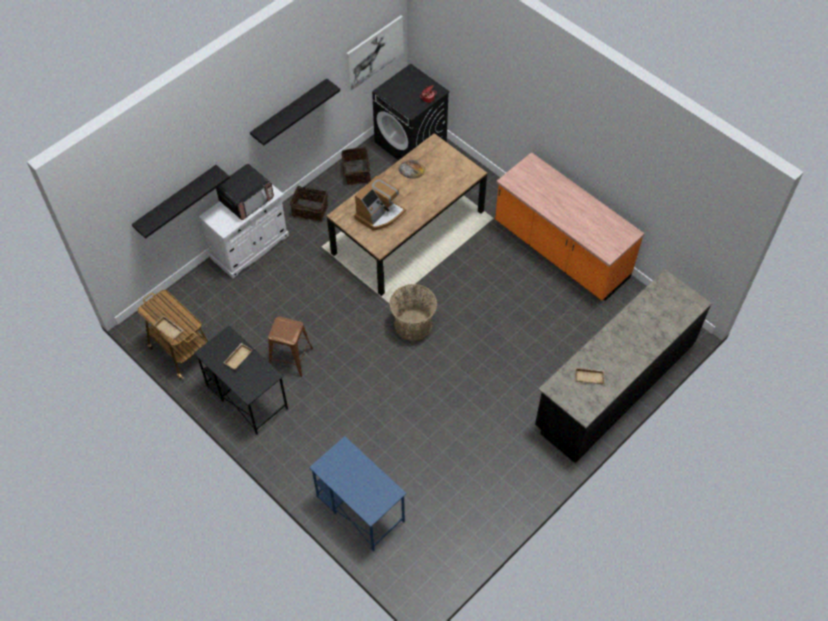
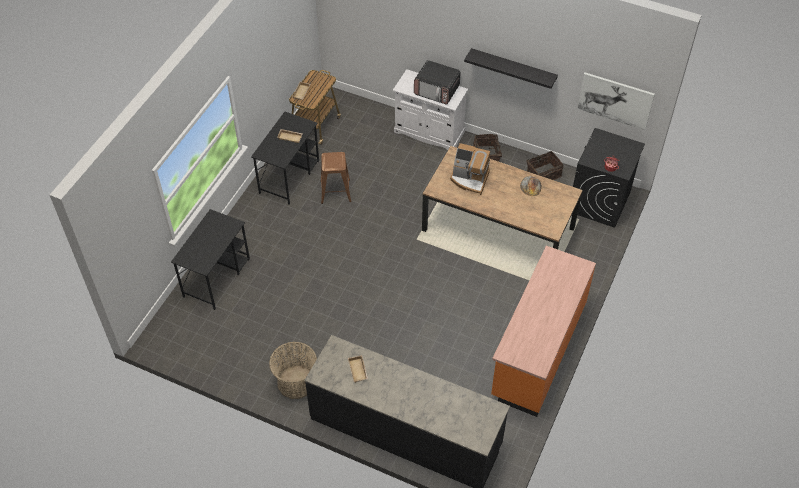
camera: 70 degrees right, 5 degrees down
(176, 200) = (393, 38): black shelf -> none
(359, 508) = (217, 277): blue desk -> black desk
(413, 325) = (402, 261): basket -> basket (296, 382)

